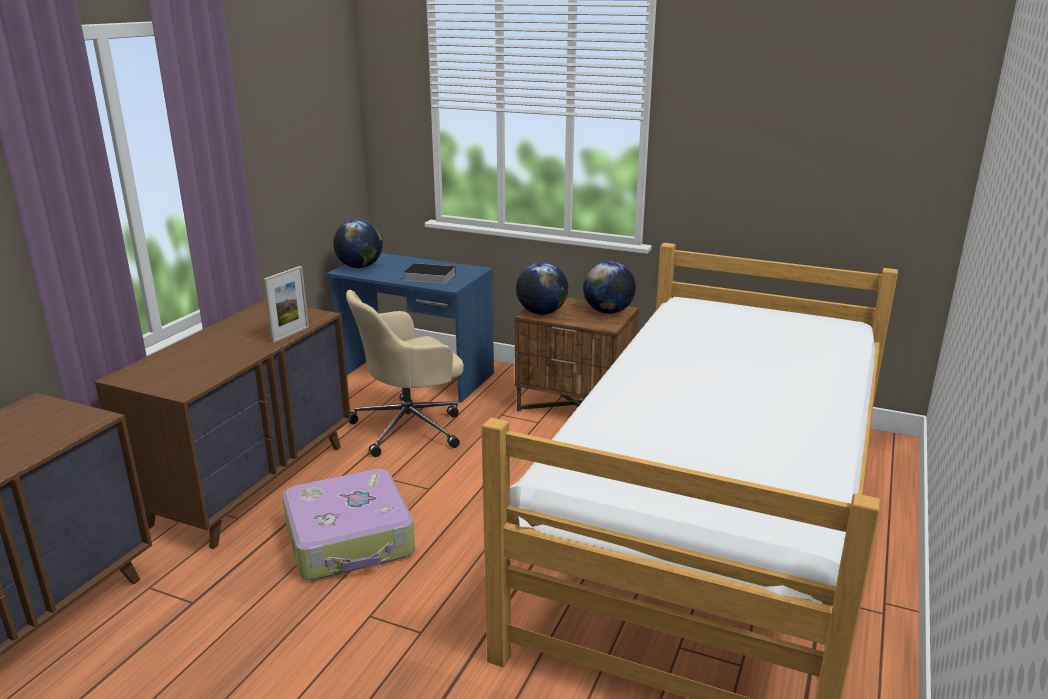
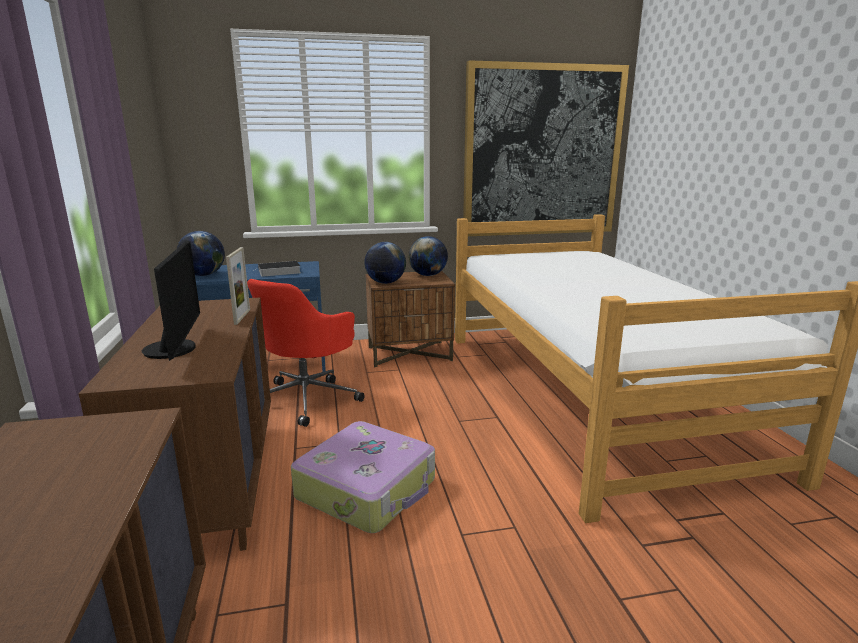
camera: 35 degrees left, 5 degrees down
(197, 357) = (176, 349): none -> monitor
(410, 427) = (307, 399): beige office chair -> red office chair
(818, 159) = (542, 152): none -> picture

